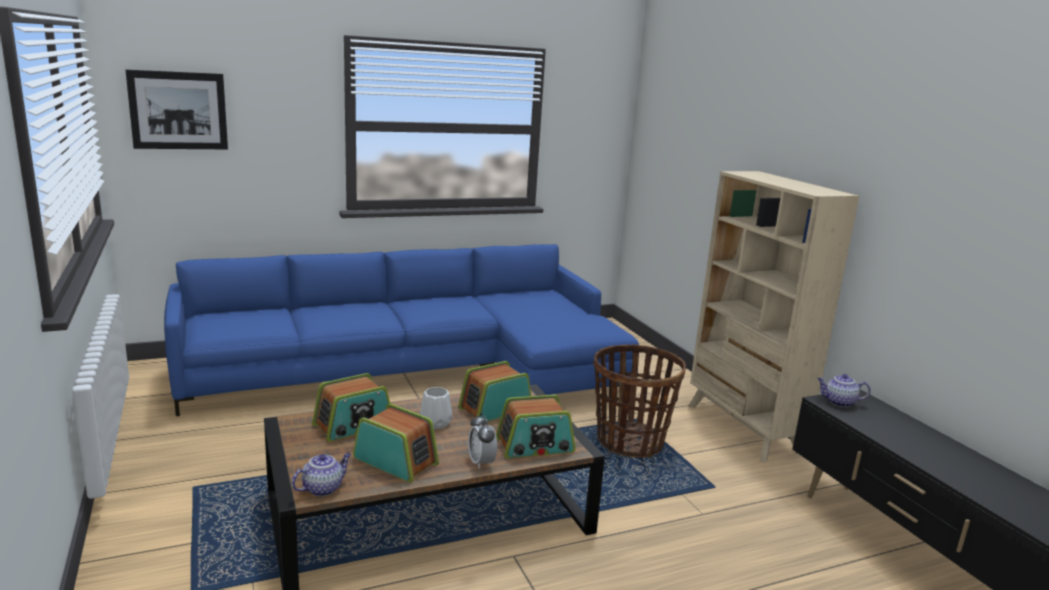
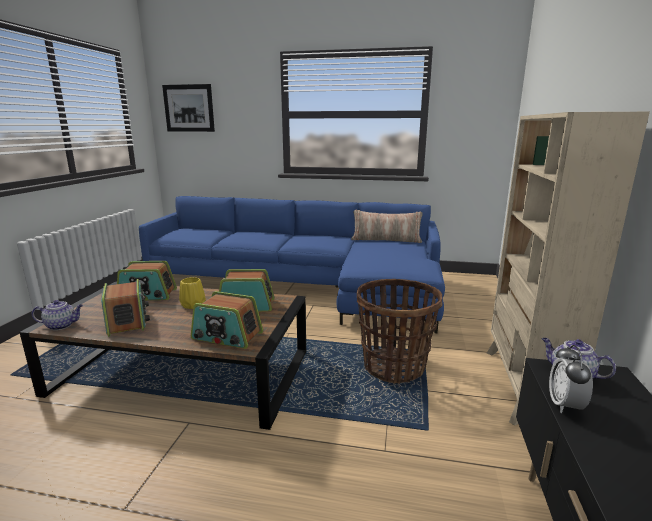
camera: 35 degrees right, 0 degrees up
(435, 422) = (193, 304): white vase -> yellow vase
(481, 462) = (171, 337): alarm clock -> alarm clock (565, 405)
(516, 294) = (386, 240): none -> pillow

